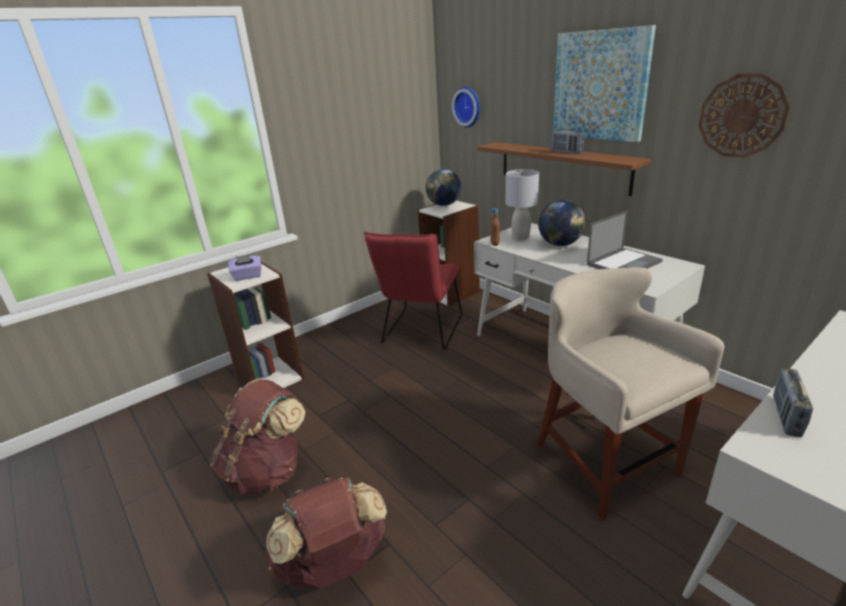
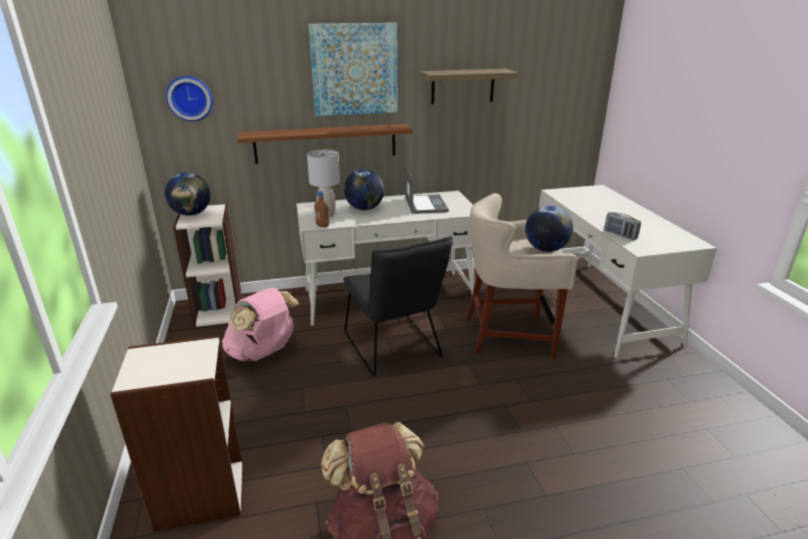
camera: 65 degrees left, 0 degrees up
(247, 276) = (187, 360): purple tissue box -> none
(334, 565) = (531, 502): brown backpack -> none
(421, 332) = (263, 353): red chair -> pink backpack
(489, 390) = (394, 349): none -> black chair
(566, 152) = (338, 129): radio -> none
(646, 369) = (546, 249): none -> globe
(742, 116) = (462, 86): wall clock -> shelf

